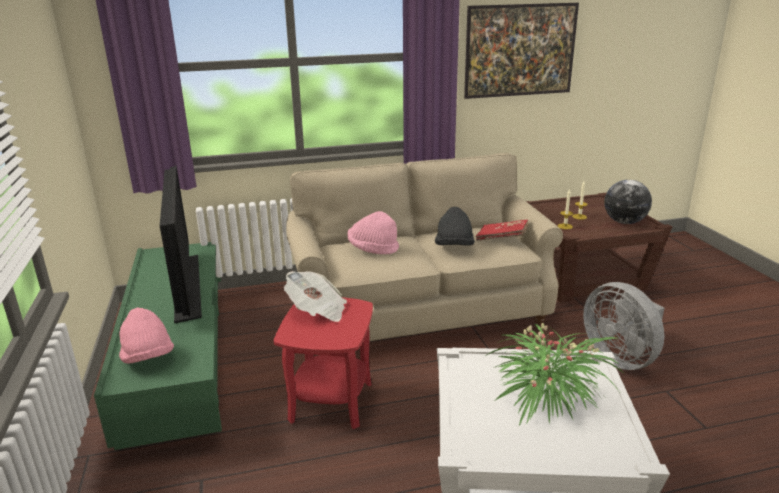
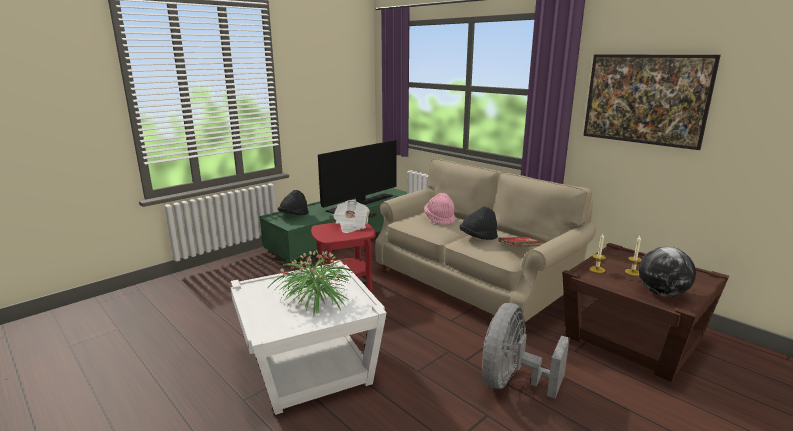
camera: 60 degrees right, 5 degrees down
(148, 357) = (294, 216): pink hat -> black hat

